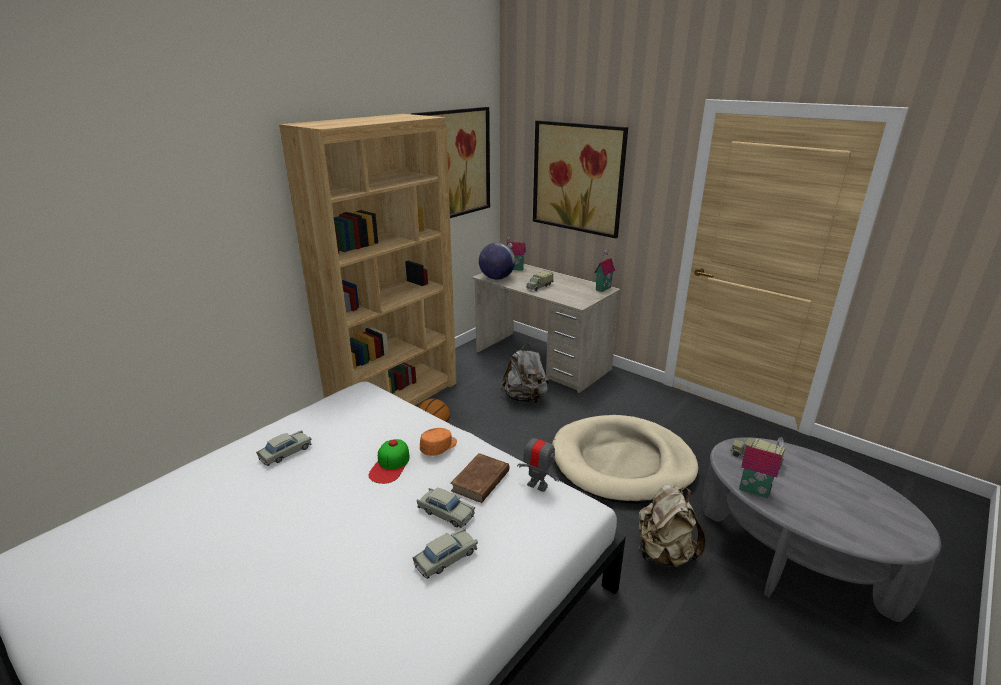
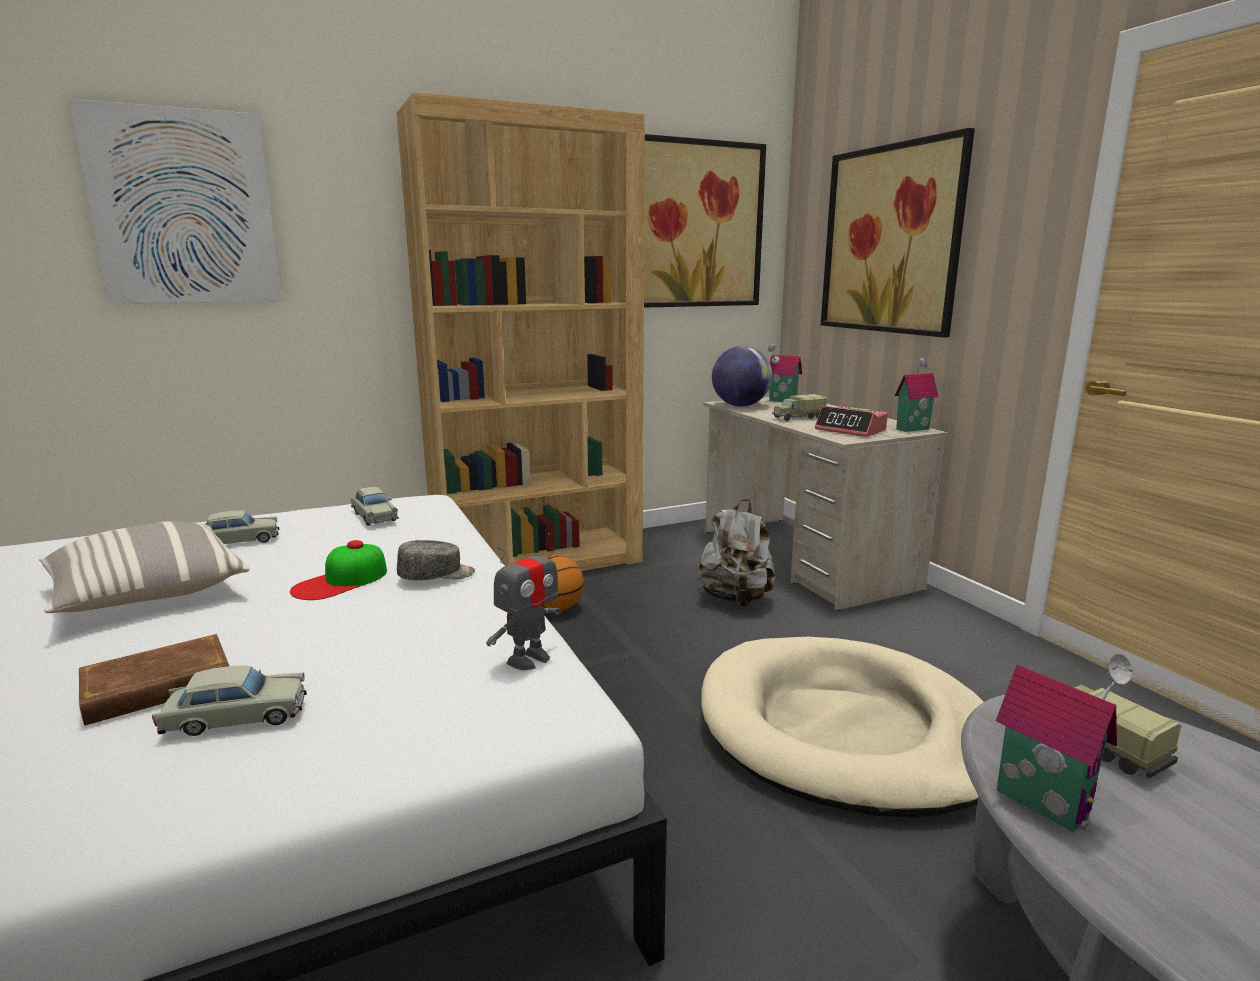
camera: 25 degrees right, 10 degrees down
(142, 218) = (184, 208): none -> picture
(288, 505) = (147, 593): none -> pillow
(439, 447) = (437, 576): orange cap -> grey cap
(446, 512) = (330, 656): beige toy car -> beige toy car (374, 516)
(481, 481) = (442, 630): brown book -> brown book (159, 687)
(537, 485) = (528, 659): toy robot -> toy robot turned 75 degrees clockwise
(575, 295) = (851, 430): none -> alarm clock
(664, 553) = (822, 925): beige backpack -> none

